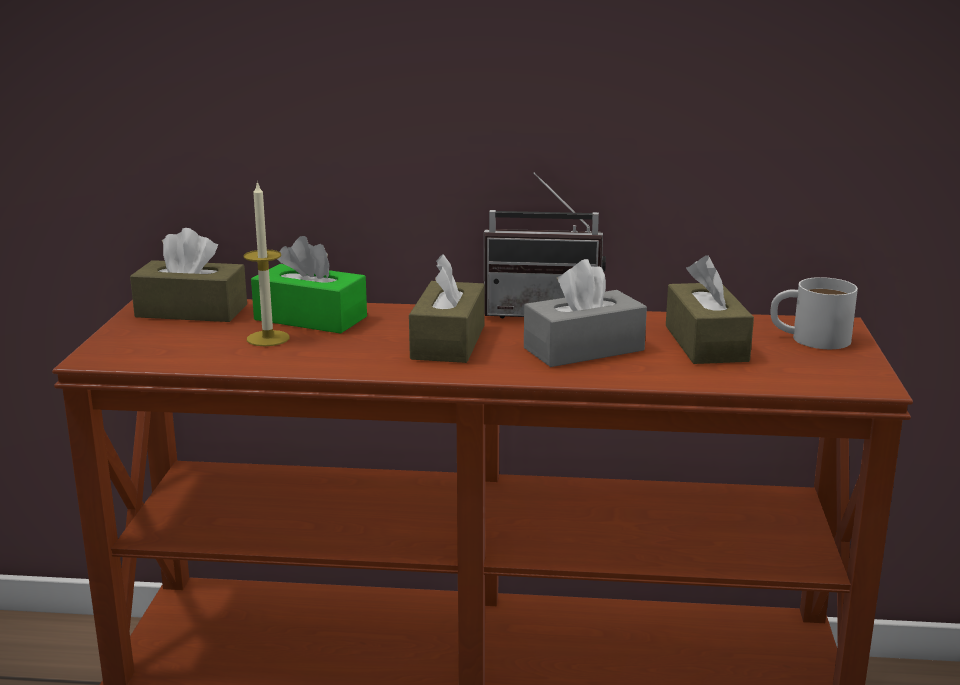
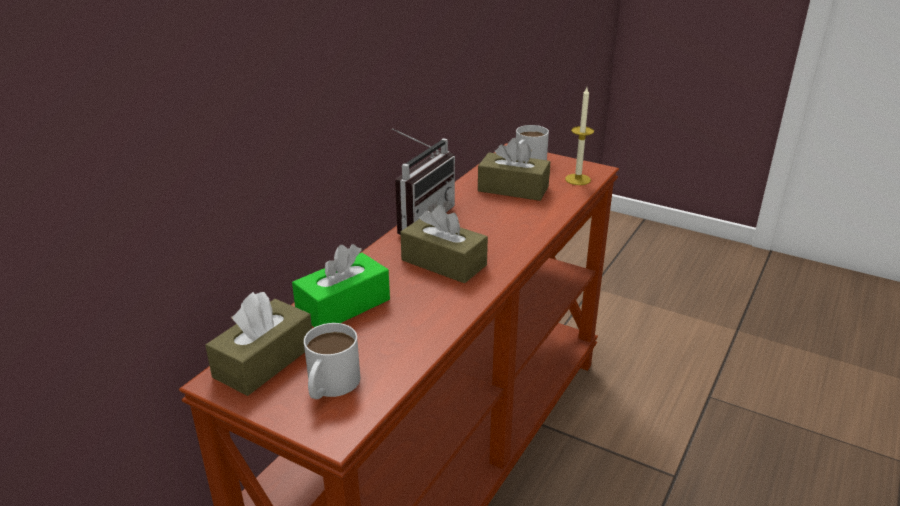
camera: 65 degrees left, 10 degrees up
(165, 341) = (329, 386): none -> white mug
(268, 338) = (371, 333): candle -> candle (578, 179)
(583, 349) = (494, 223): grey tissue box -> none

